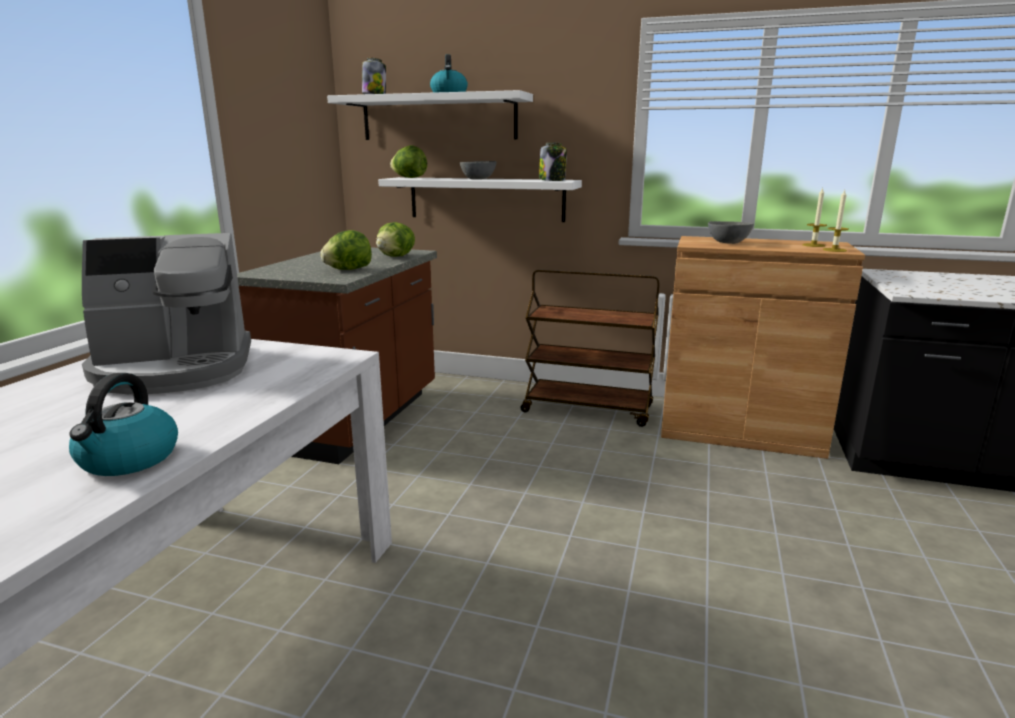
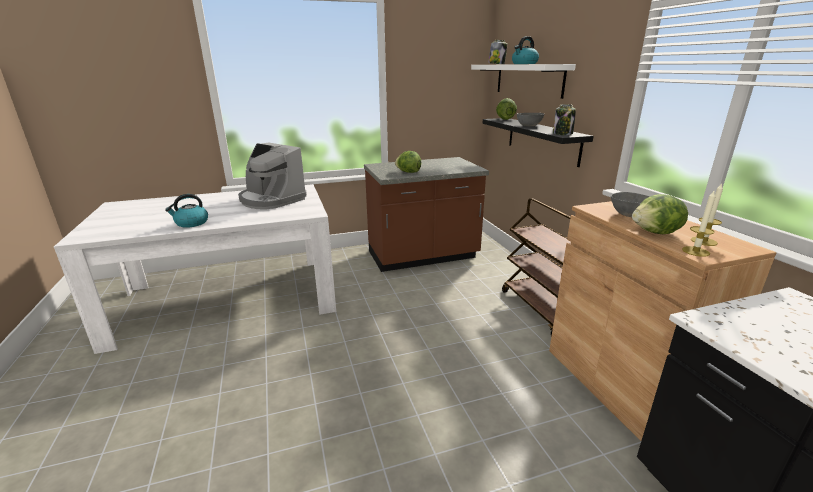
camera: 55 degrees right, 5 degrees up
(396, 256) = (454, 170): lettuce -> lettuce (656, 233)
(486, 199) = (542, 140): white shelf -> black shelf

